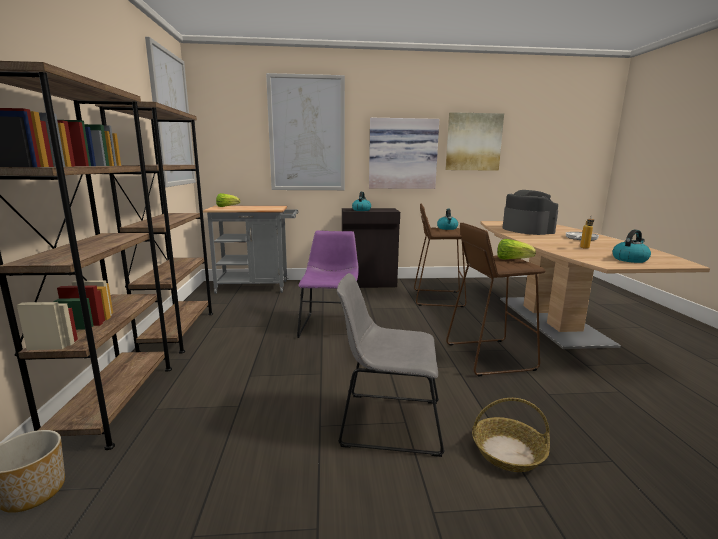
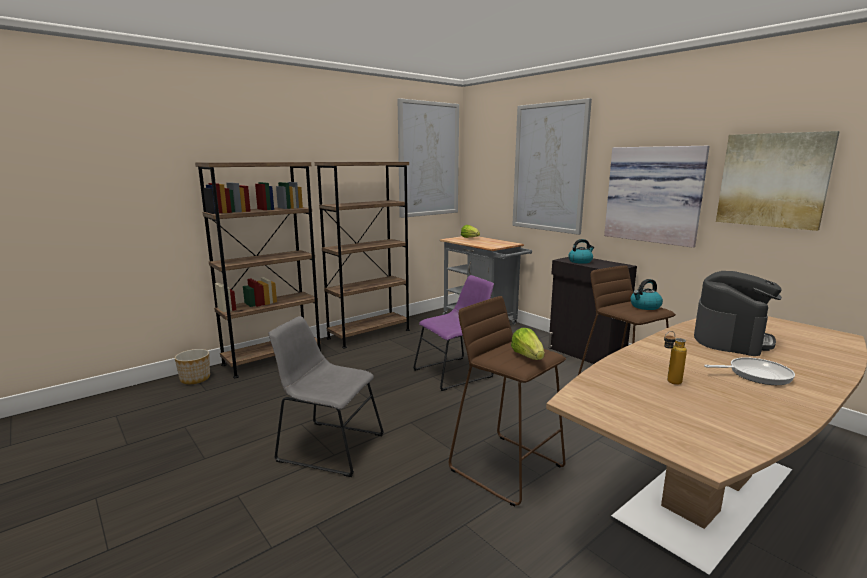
camera: 55 degrees right, 0 degrees up
(386, 422) = (327, 446): grey chair -> grey chair turned 45 degrees counterclockwise
(507, 452) = (331, 515): basket -> none
(630, 259) = (646, 415): kettle -> none

